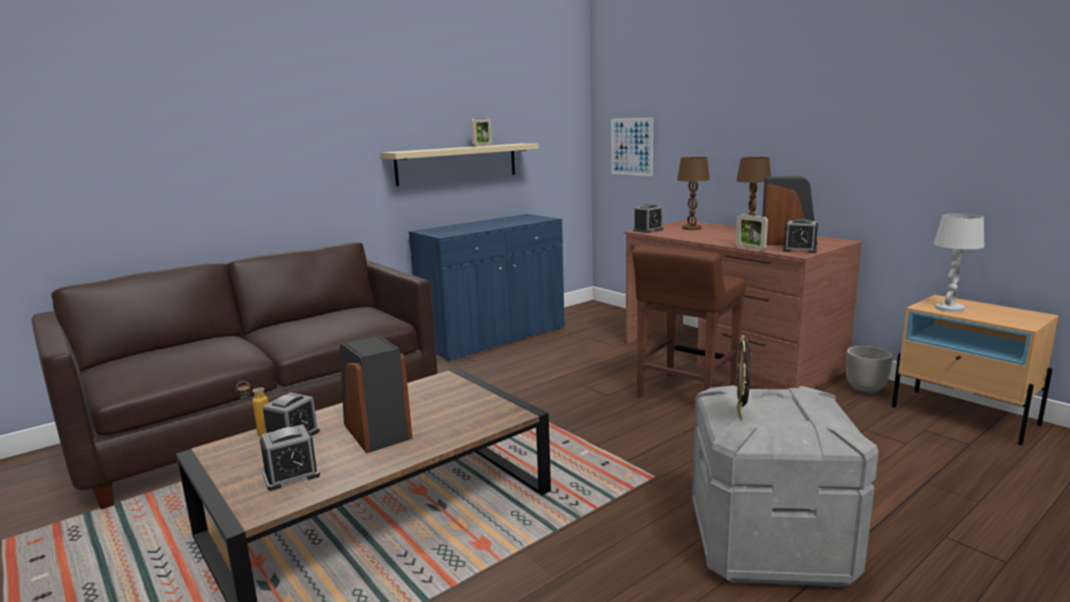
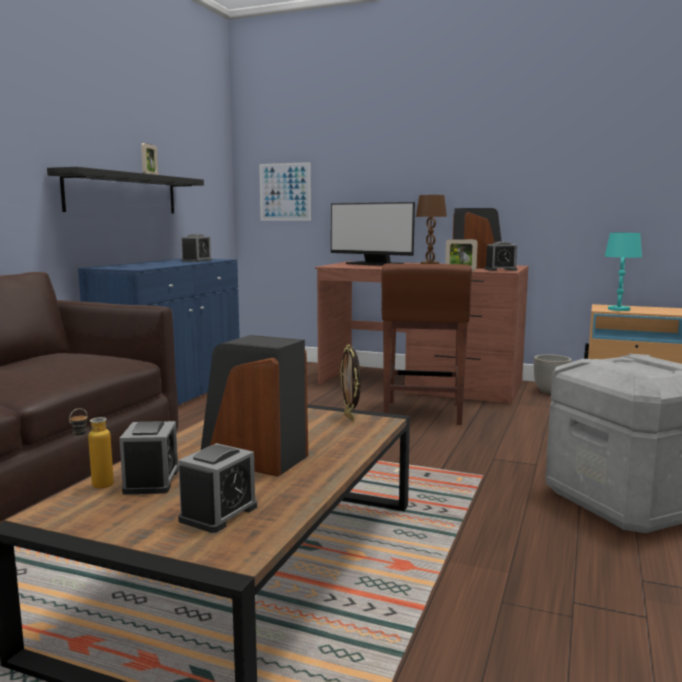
camera: 30 degrees left, 5 degrees down
(457, 163) = (123, 193): beige shelf -> black shelf
(648, 230) = (337, 265): alarm clock -> alarm clock (196, 261)
(692, 228) = (374, 264): brown table lamp -> monitor
(741, 414) = (630, 371): picture frame -> picture frame (350, 417)
(949, 308) = (618, 309): white table lamp -> turquoise table lamp

